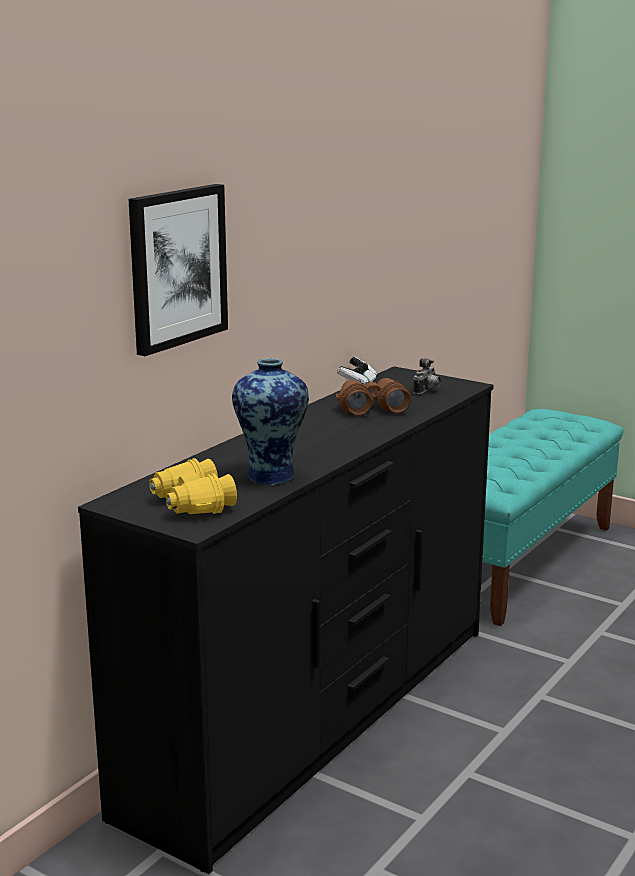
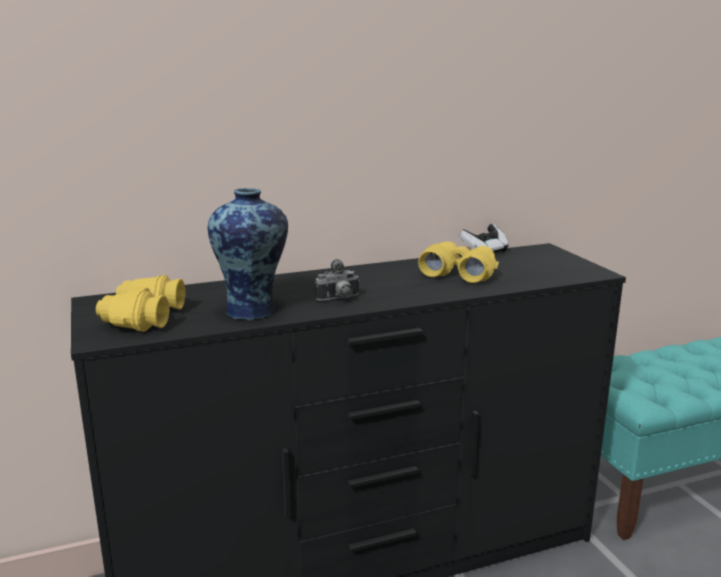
camera: 35 degrees right, 0 degrees up
(177, 267) = (221, 92): picture -> none
(372, 408) = (458, 273): brown binoculars -> yellow binoculars
(427, 391) = (542, 269): camera -> camera (339, 299)

